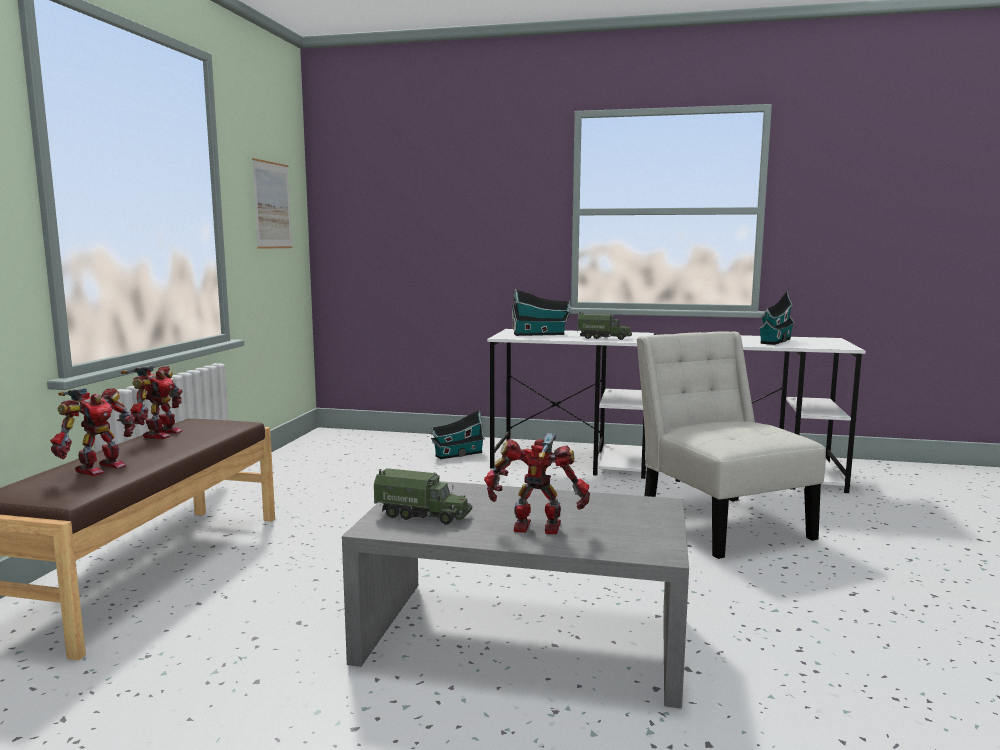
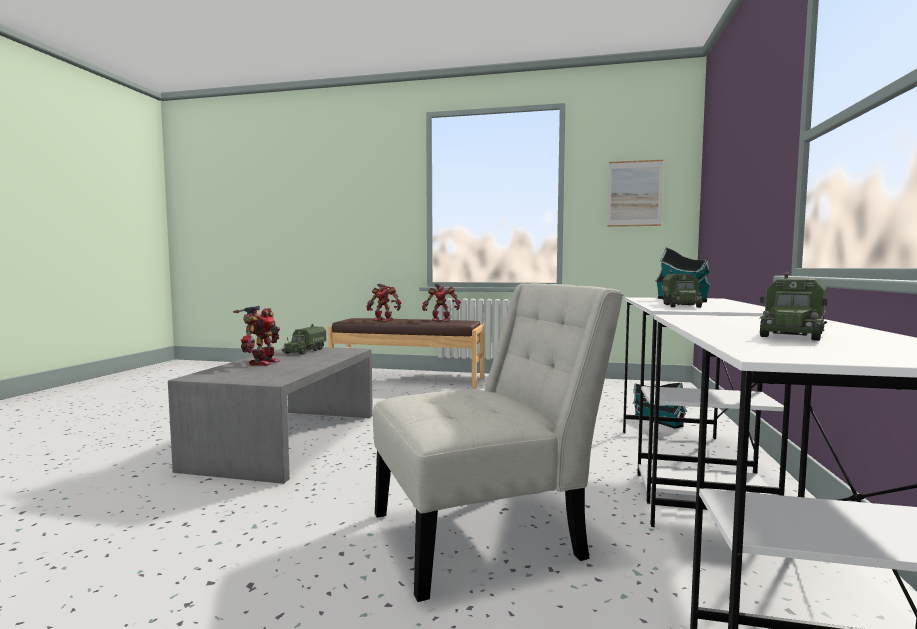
camera: 90 degrees right, 5 degrees down
(775, 341) = (792, 334): toy house -> toy truck

